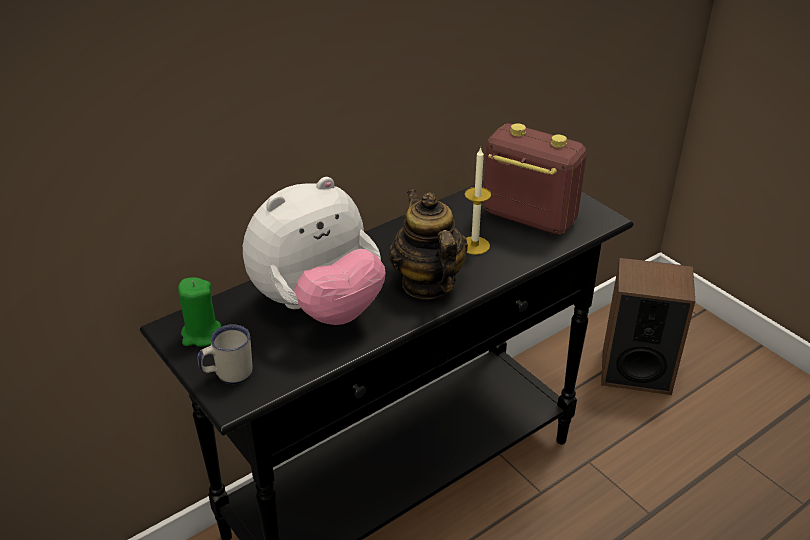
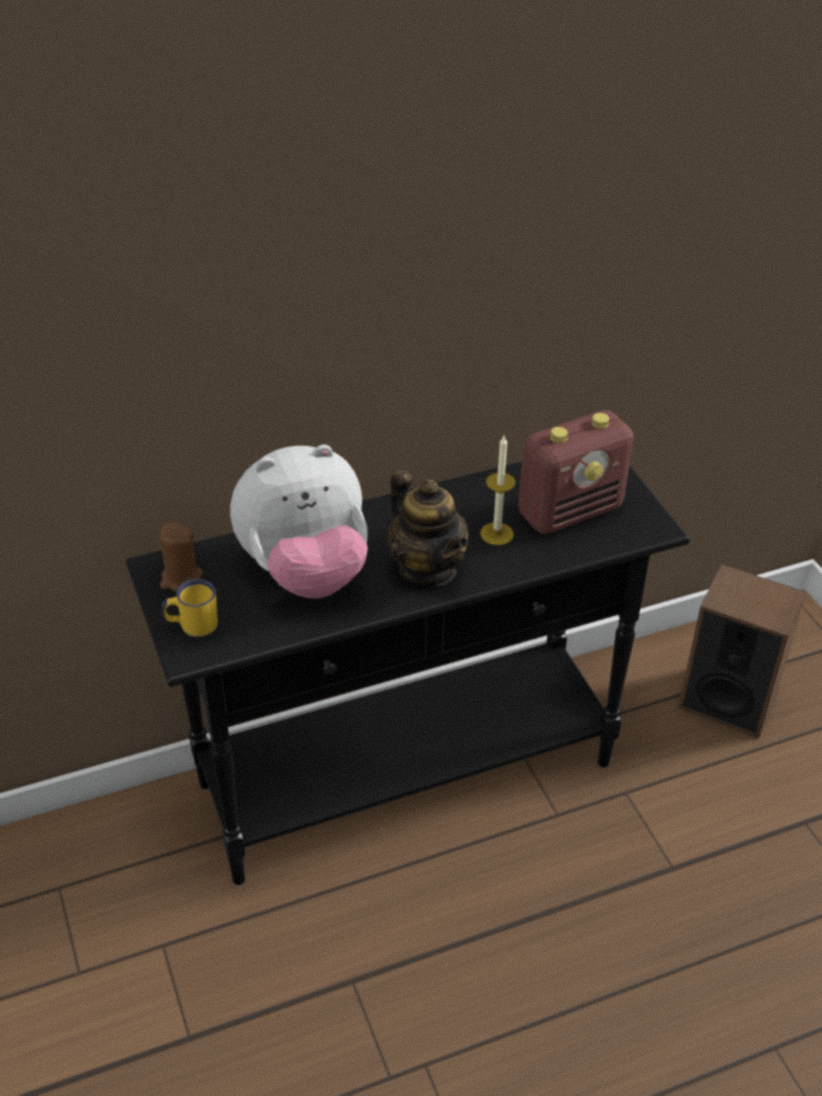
camera: 15 degrees right, 5 degrees up
(201, 335) = (181, 579): green candle -> brown candle
(228, 374) = (192, 626): white mug -> yellow mug
(427, 283) = (427, 568): teapot -> teapot turned 150 degrees clockwise
(528, 217) = (570, 511): radio -> radio turned 105 degrees clockwise

